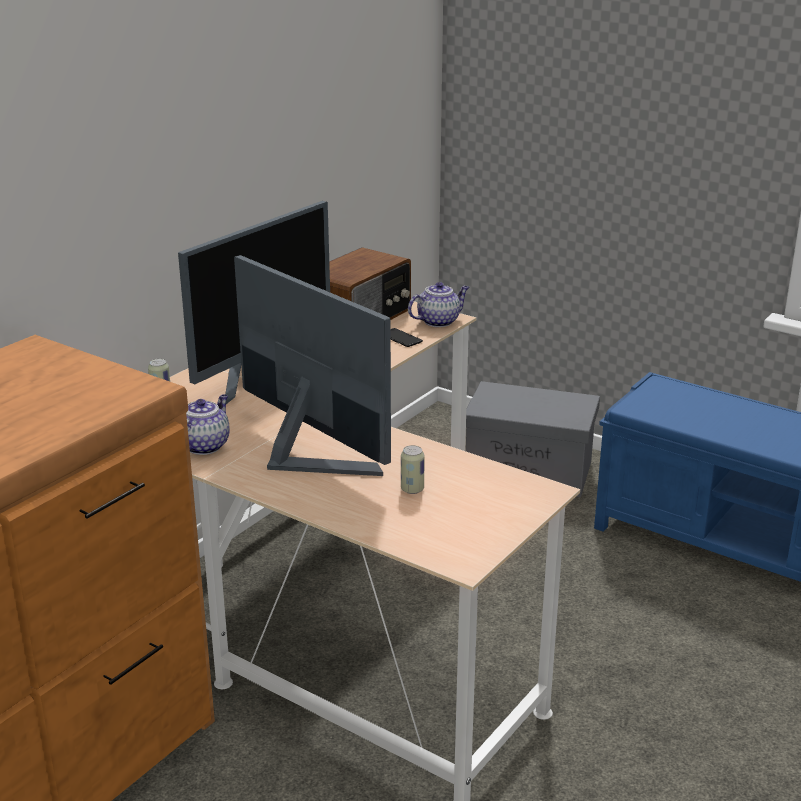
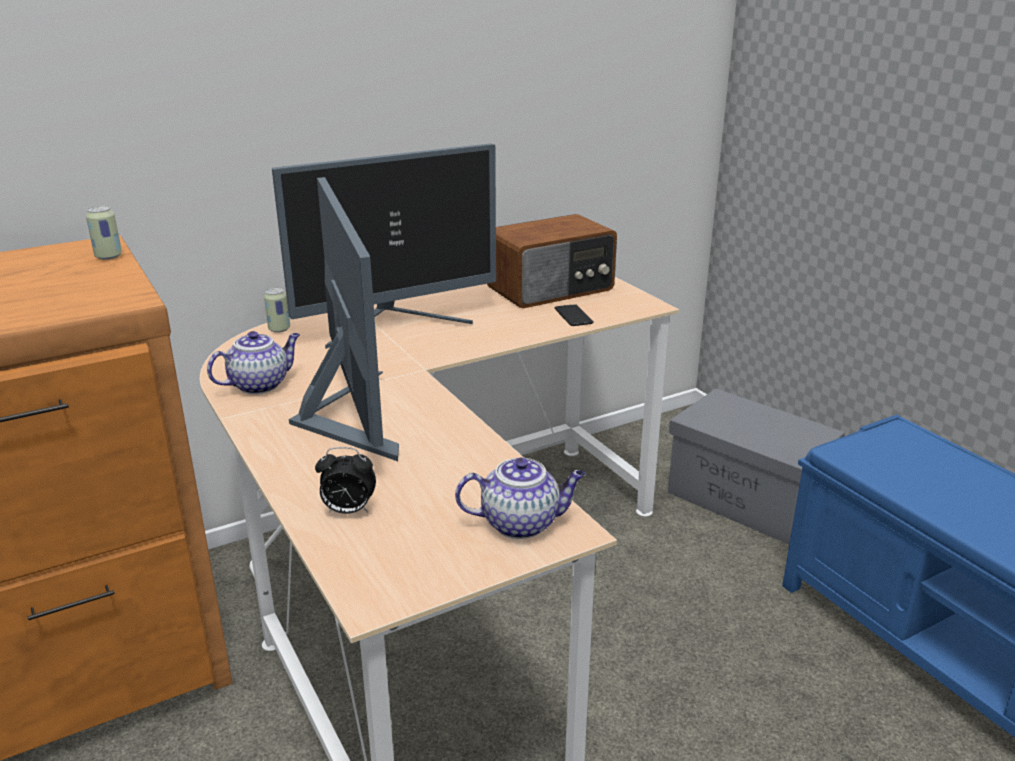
camera: 25 degrees right, 0 degrees up
(385, 516) = (348, 511): none -> alarm clock
(412, 489) = (412, 485): can -> can (108, 256)
(439, 321) = (632, 306): teapot -> teapot (521, 523)

